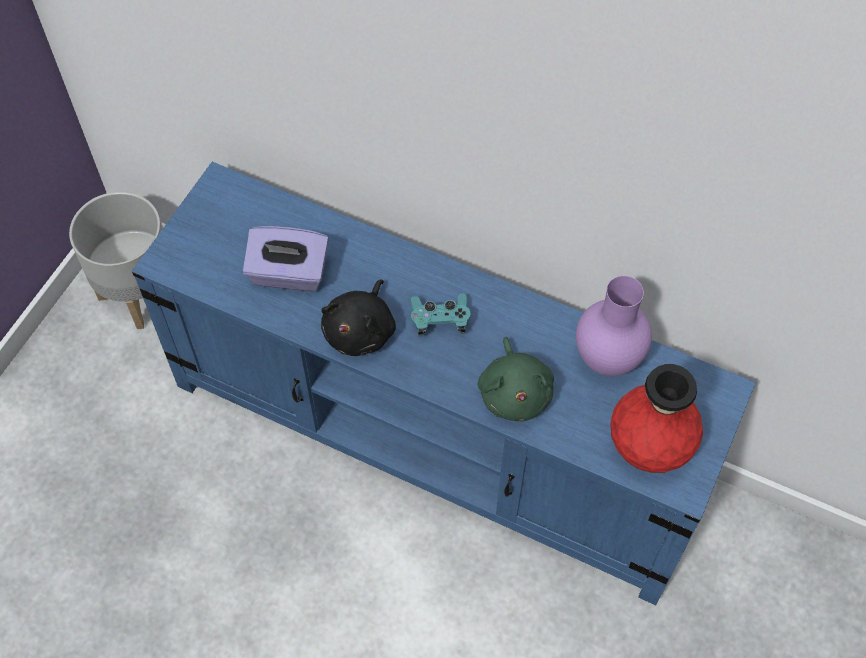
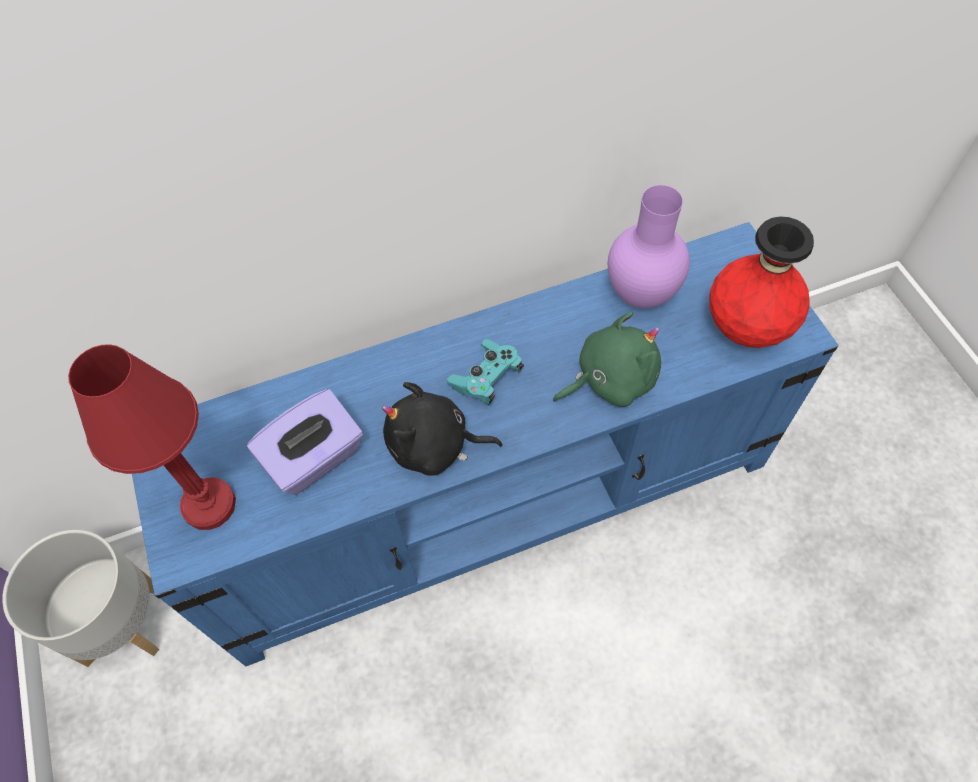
camera: 45 degrees left, 0 degrees up
(207, 247) = (209, 505): none -> red table lamp
(361, 330) = (434, 446): black plush toy -> black plush toy turned 120 degrees clockwise
(515, 392) = (610, 379): green plush toy -> green plush toy turned 60 degrees counterclockwise

